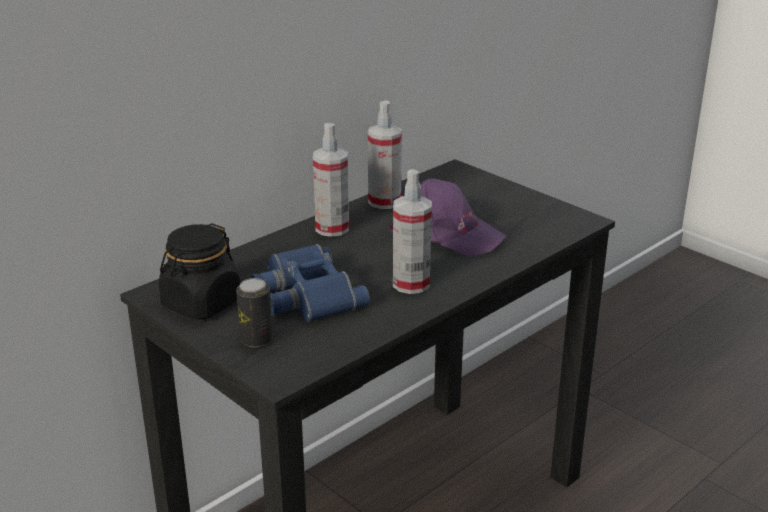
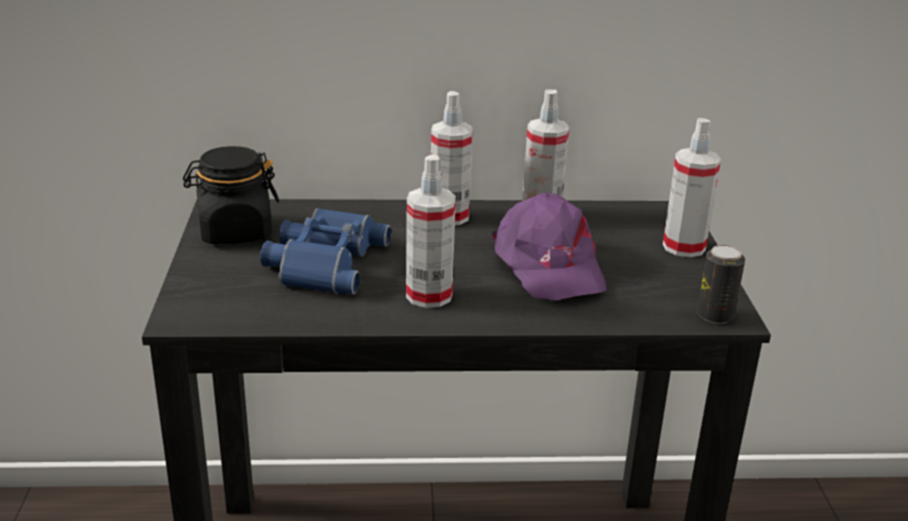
camera: 40 degrees right, 0 degrees up
(256, 340) = (219, 279): can -> can (715, 315)
(498, 189) = (684, 247): none -> spray bottle

